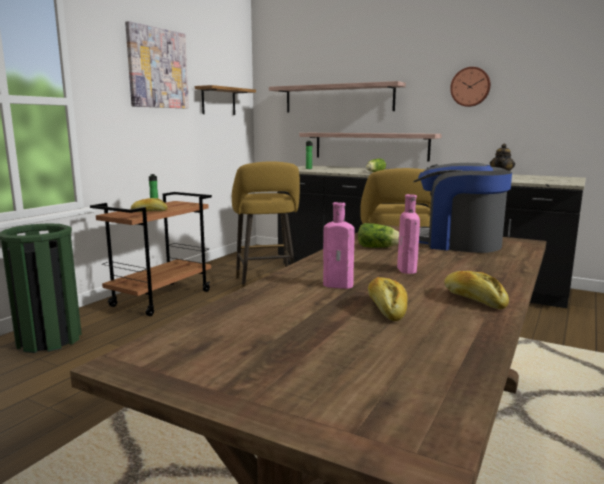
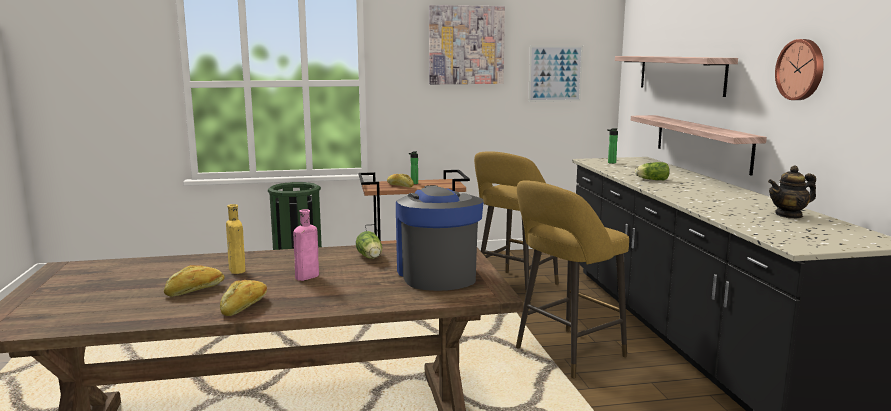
camera: 50 degrees right, 0 degrees up
(218, 101) = (555, 73): shelf -> picture
(340, 285) = (237, 270): pink bottle -> yellow bottle

